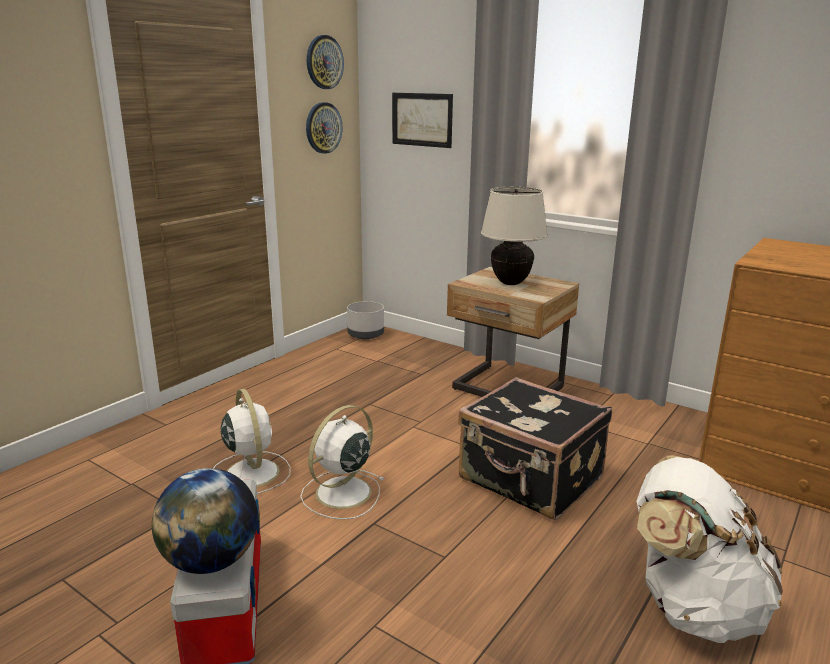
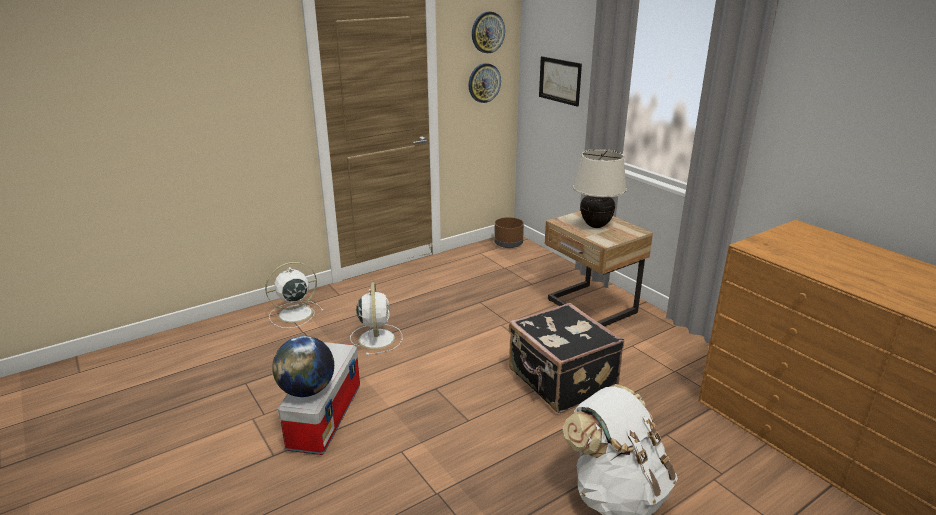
camera: 20 degrees right, 5 degrees up
(341, 493) = (425, 364): white fan -> white fan (293, 314)
(366, 335) = (508, 244): grey planter -> brown planter

